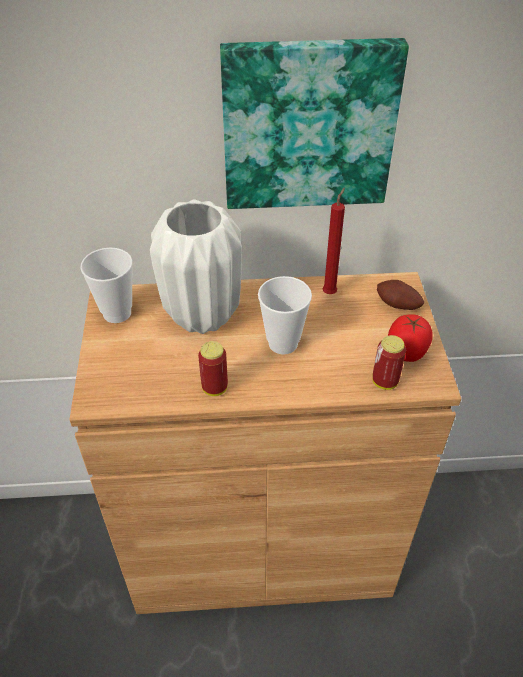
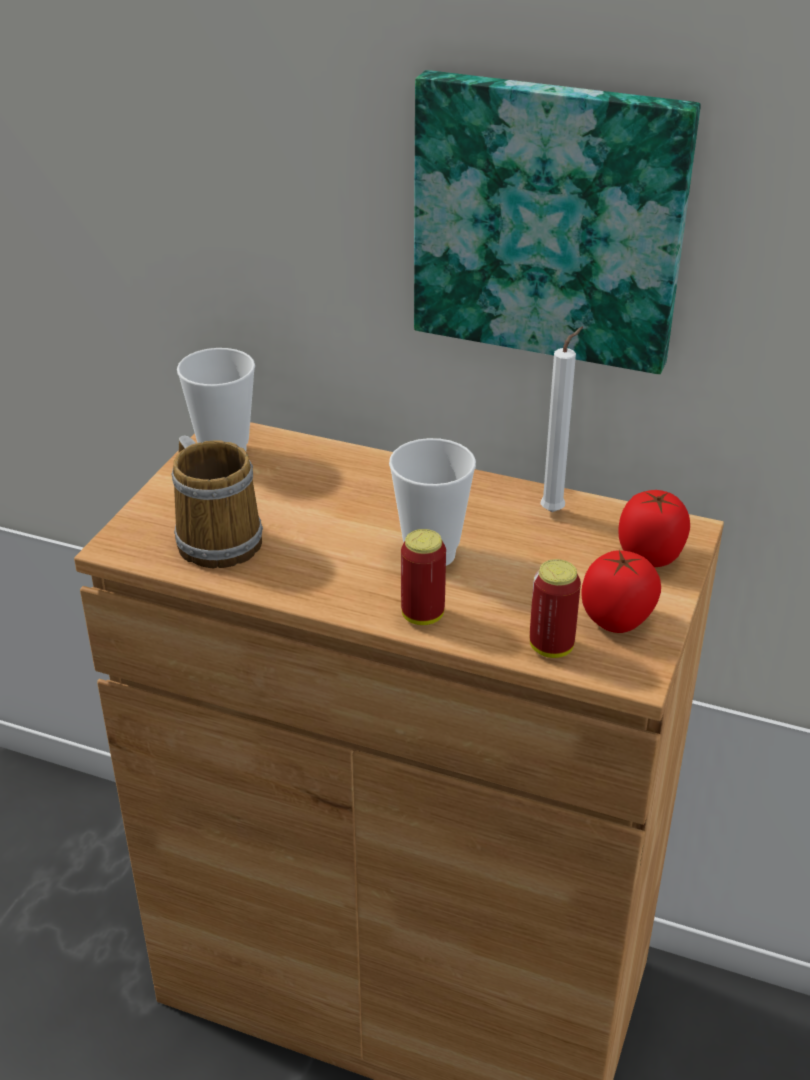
camera: 25 degrees right, 10 degrees down
(153, 374) = (219, 538): none -> mug
(203, 315) = (341, 488): white vase -> none
(214, 388) = (290, 579): can -> can (422, 615)
(330, 292) = (555, 510): red candle -> white candle
(397, 306) = (650, 556): potato -> tomato

